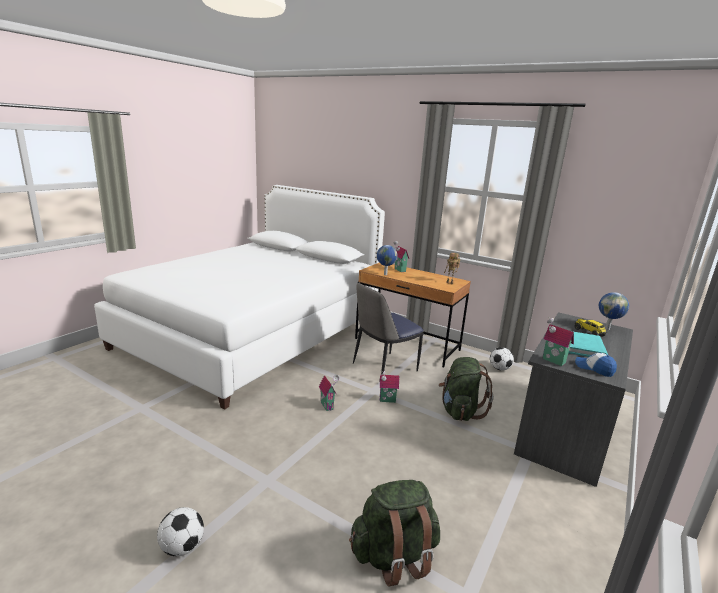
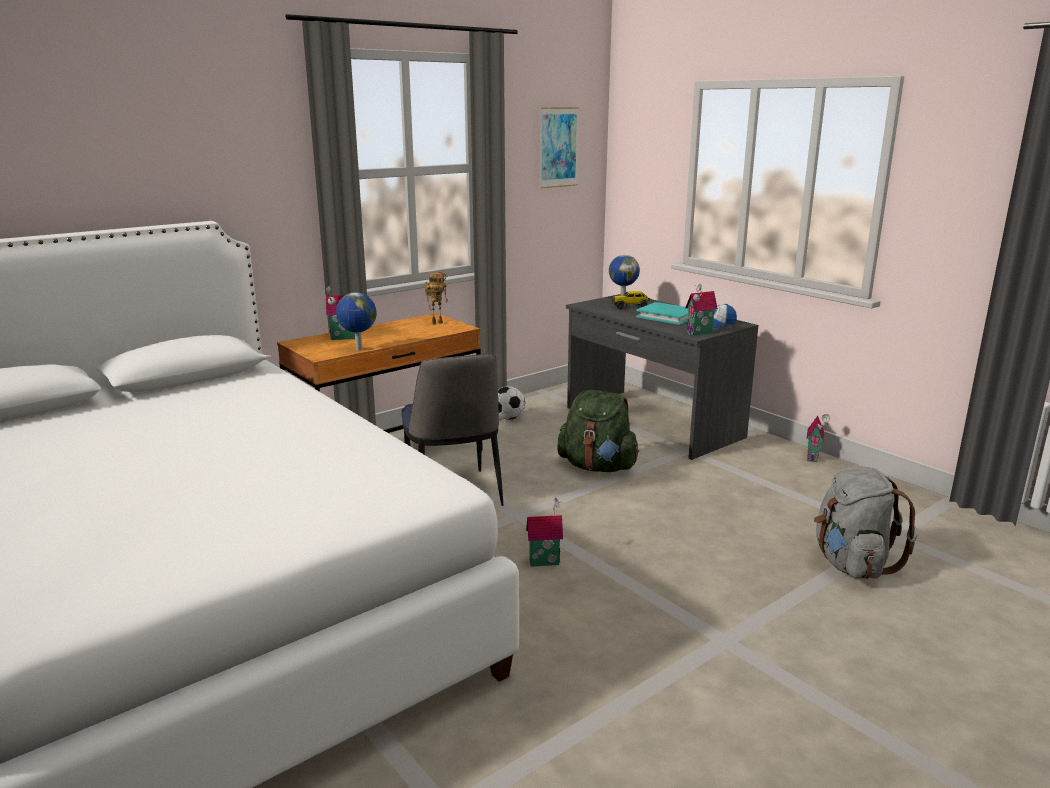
camera: 70 degrees left, 0 degrees up
(182, 547) = (863, 731): football -> none
(387, 400) = (551, 509): toy house -> toy house (814, 457)
(394, 556) = (851, 563): green backpack -> grey backpack
(626, 197) = (558, 147): none -> picture

